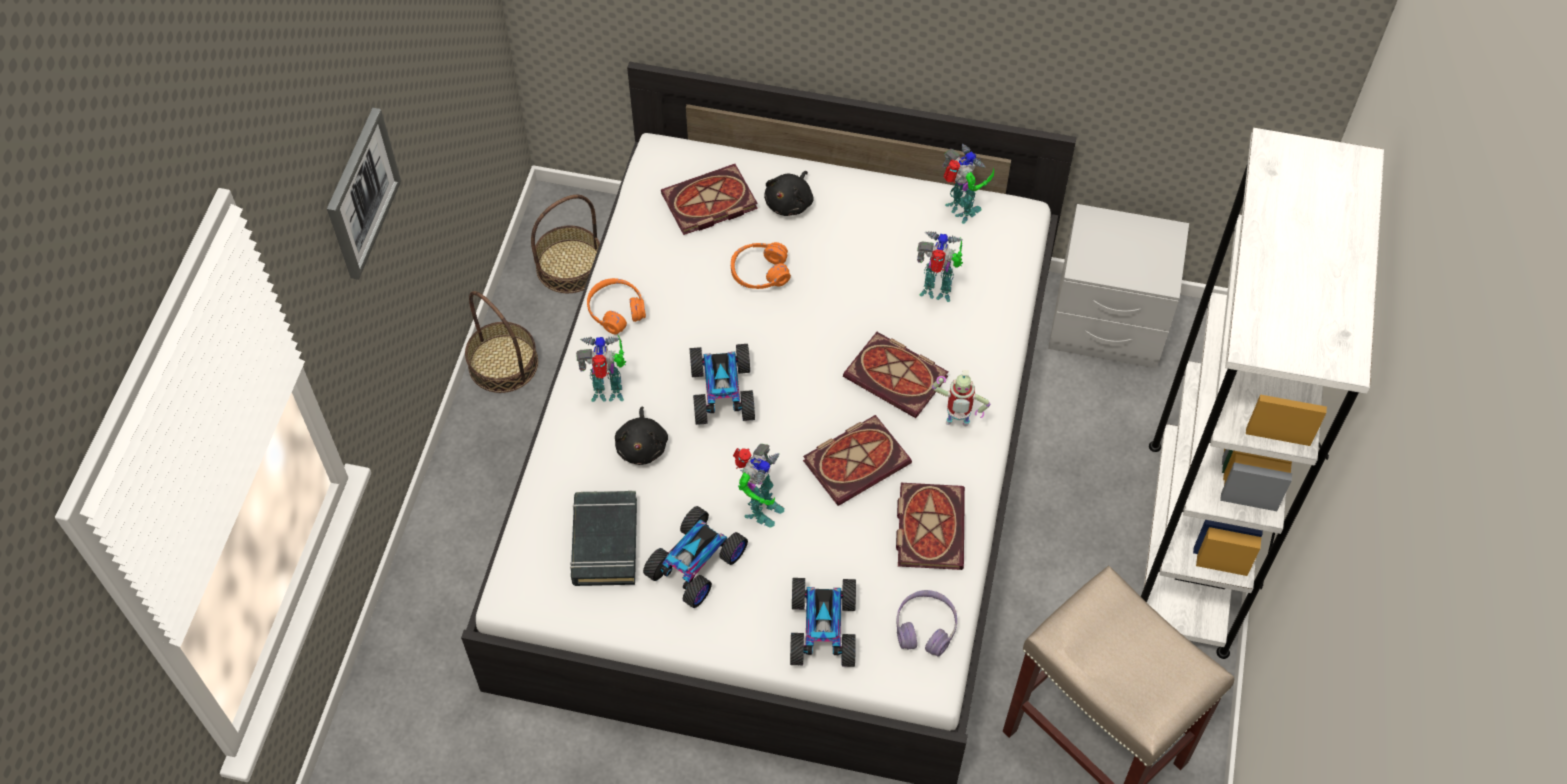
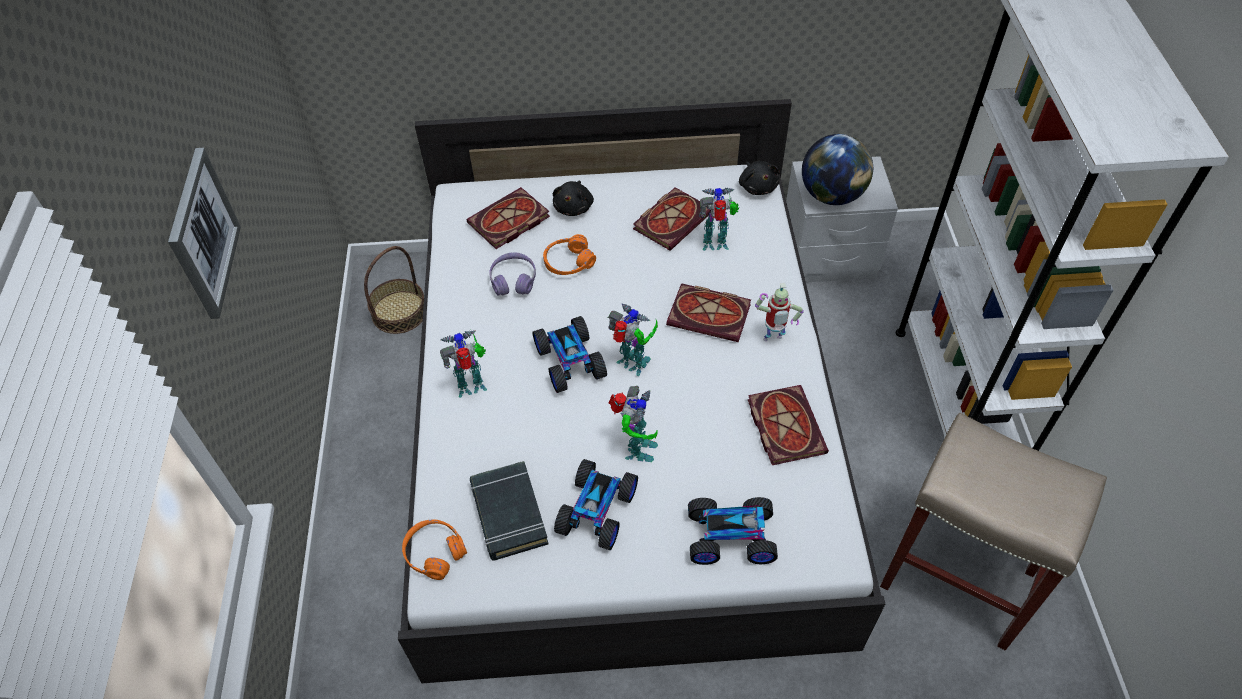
camera: 15 degrees left, 5 degrees down
(503, 363) = (365, 399): basket -> none
(616, 311) = (458, 320): orange headphones -> orange headphones (435, 553)
(642, 446) = (515, 423): black plush toy -> black plush toy (757, 186)
(824, 628) = (730, 536): toy car -> toy car turned 75 degrees counterclockwise
(857, 460) = (703, 387): book -> book (672, 219)
(925, 627) = (816, 511): purple headphones -> purple headphones (513, 280)
(961, 211) = (710, 183): toy robot -> toy robot (633, 365)
(1106, 261) = (832, 195): none -> globe

